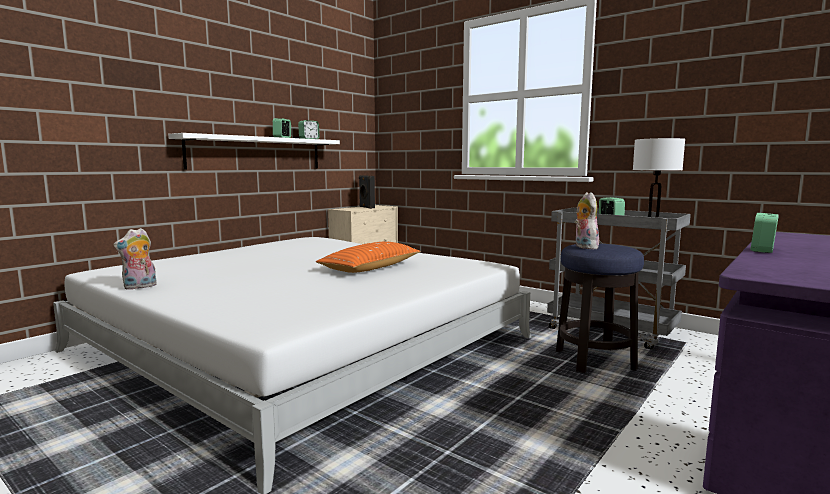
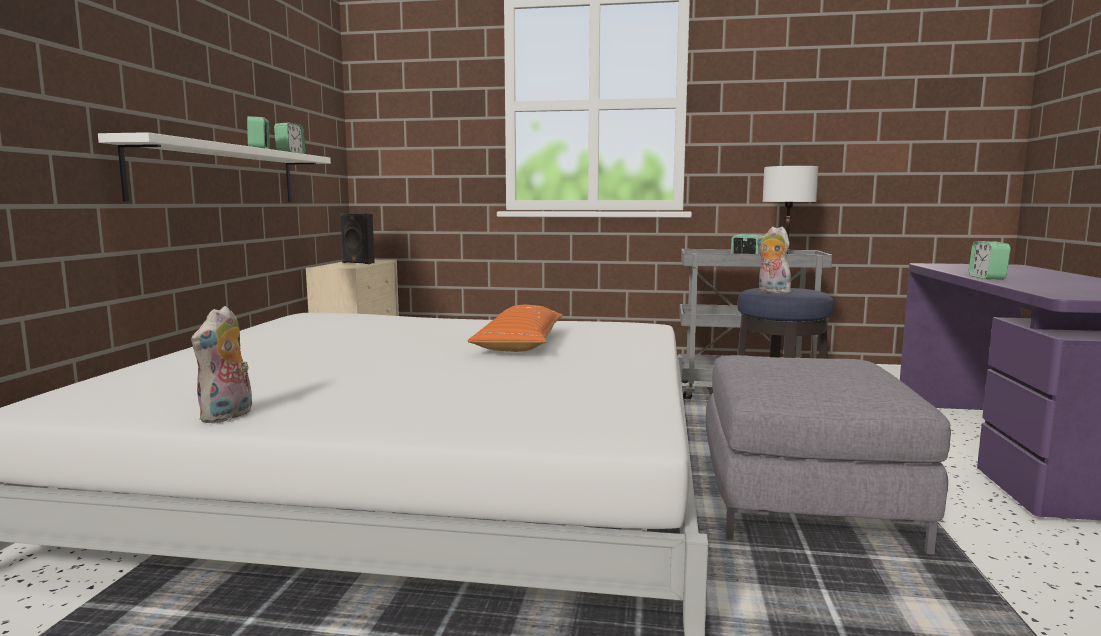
camera: 30 degrees left, 0 degrees up
(512, 417) = (802, 499): none -> grey ottoman

